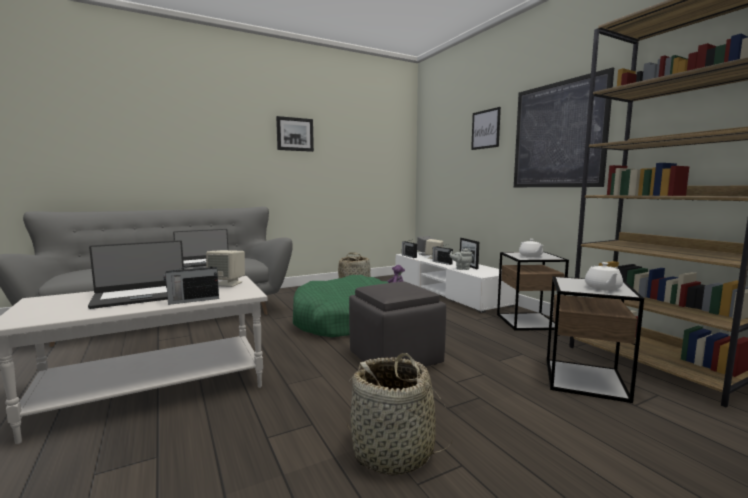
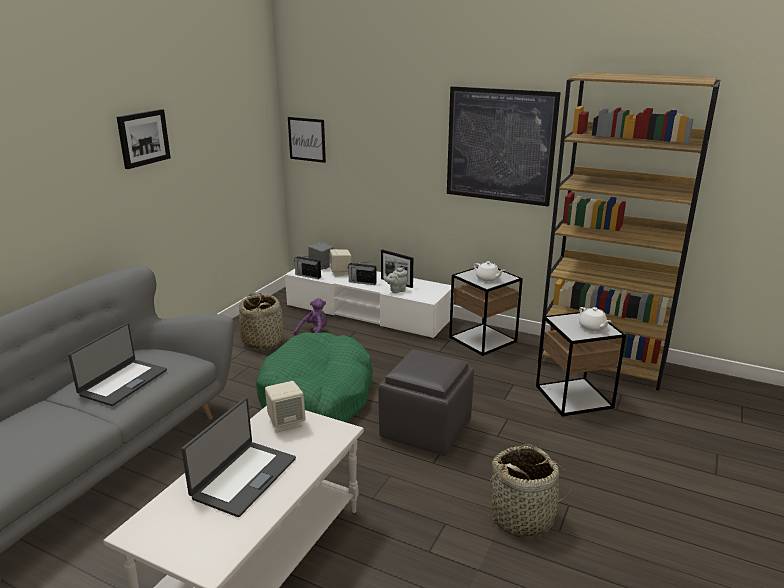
camera: 35 degrees left, 15 degrees up
(193, 300) = (311, 462): radio -> none
(485, 129) = (402, 118): picture -> picture (307, 139)

